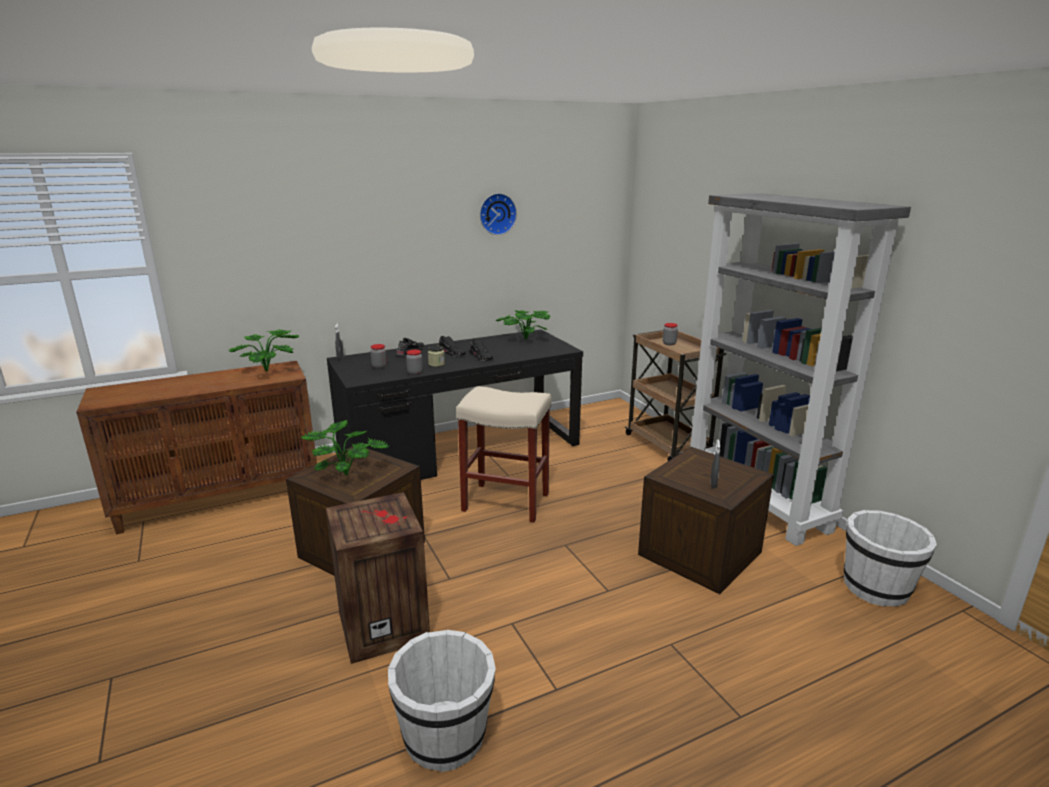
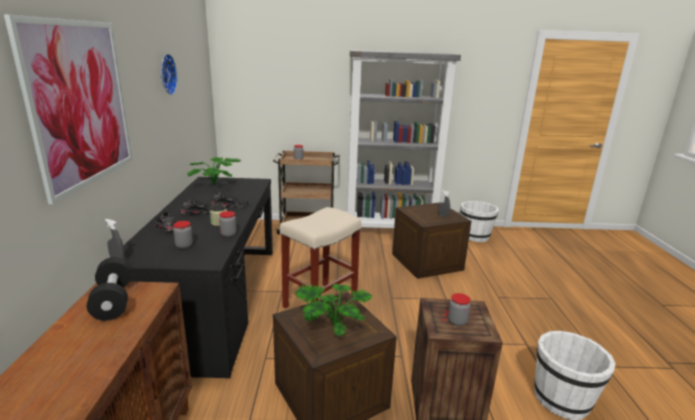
camera: 65 degrees left, 0 degrees up
(271, 371) = (113, 301): potted plant -> black dumbbell
(340, 232) = (81, 104): none -> picture
(364, 519) = (457, 322): none -> jar

